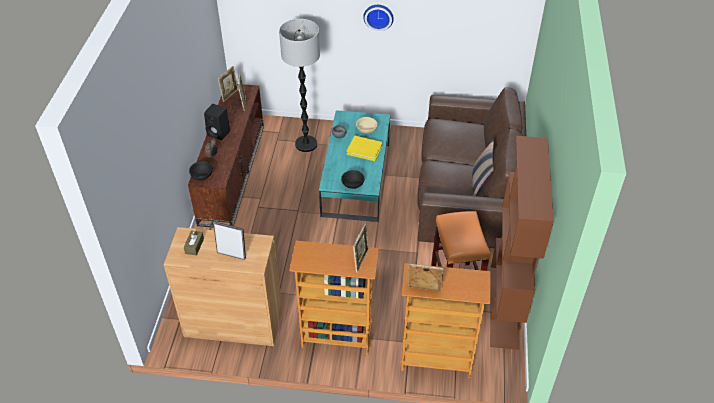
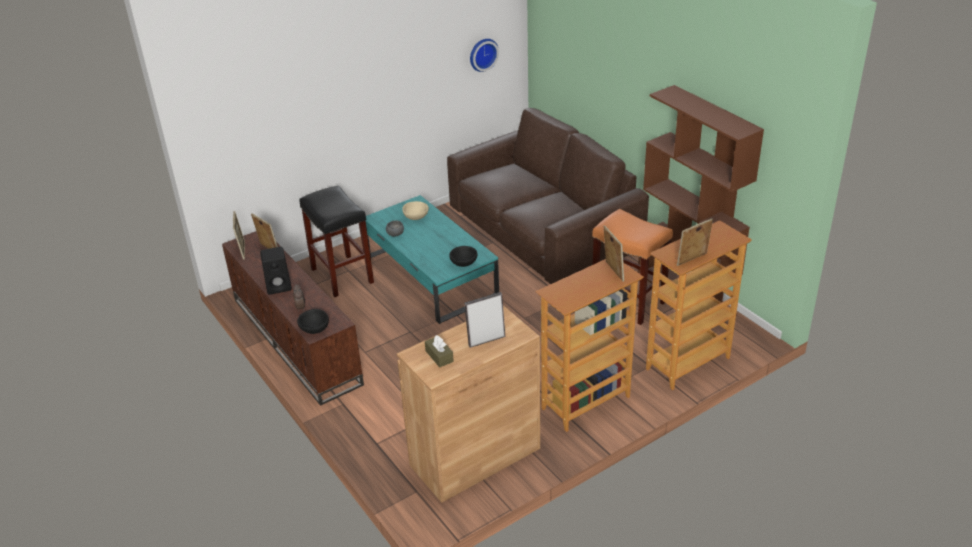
camera: 40 degrees left, 10 degrees down
(306, 144) = (343, 276): floor lamp -> black stool
(364, 149) = (435, 232): yellow book -> none
(378, 16) = (375, 83): wall clock -> wall clock (482, 54)
(480, 183) = (571, 203): pillow -> none

